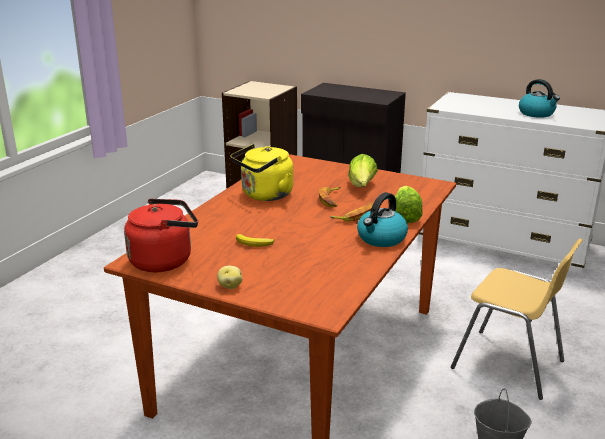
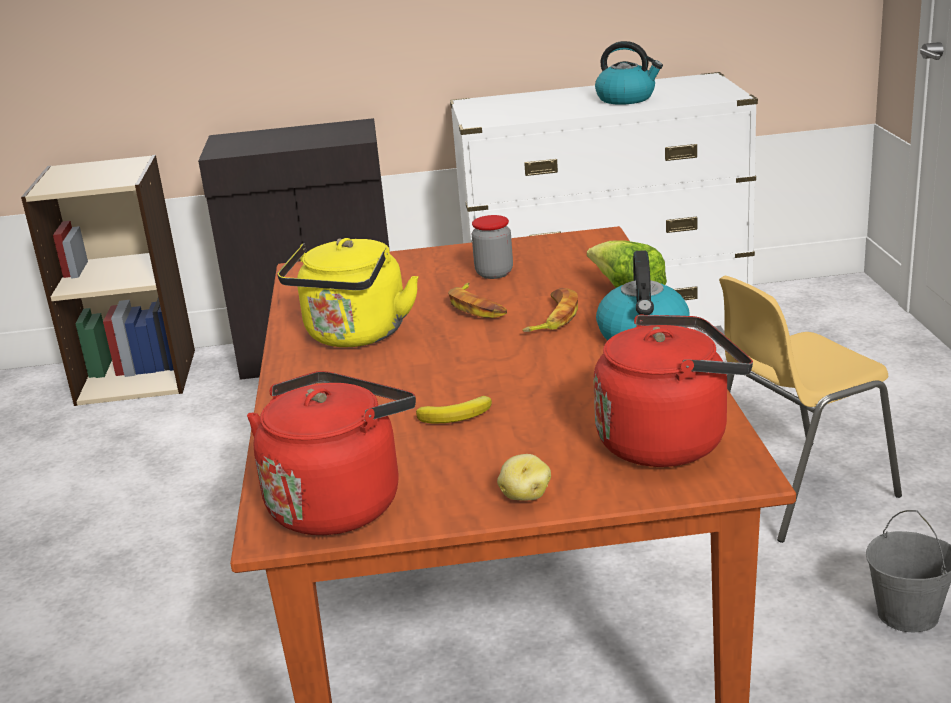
camera: 30 degrees left, 0 degrees up
(319, 288) = (669, 441): none -> red kettle
(362, 186) = (494, 273): lettuce -> jar
(509, 365) = (795, 491): yellow chair -> yellow chair turned 150 degrees clockwise

